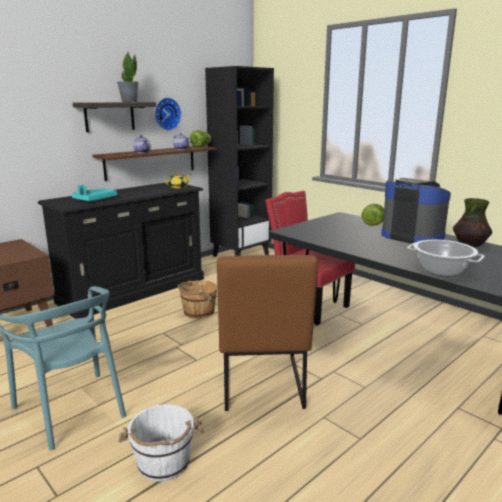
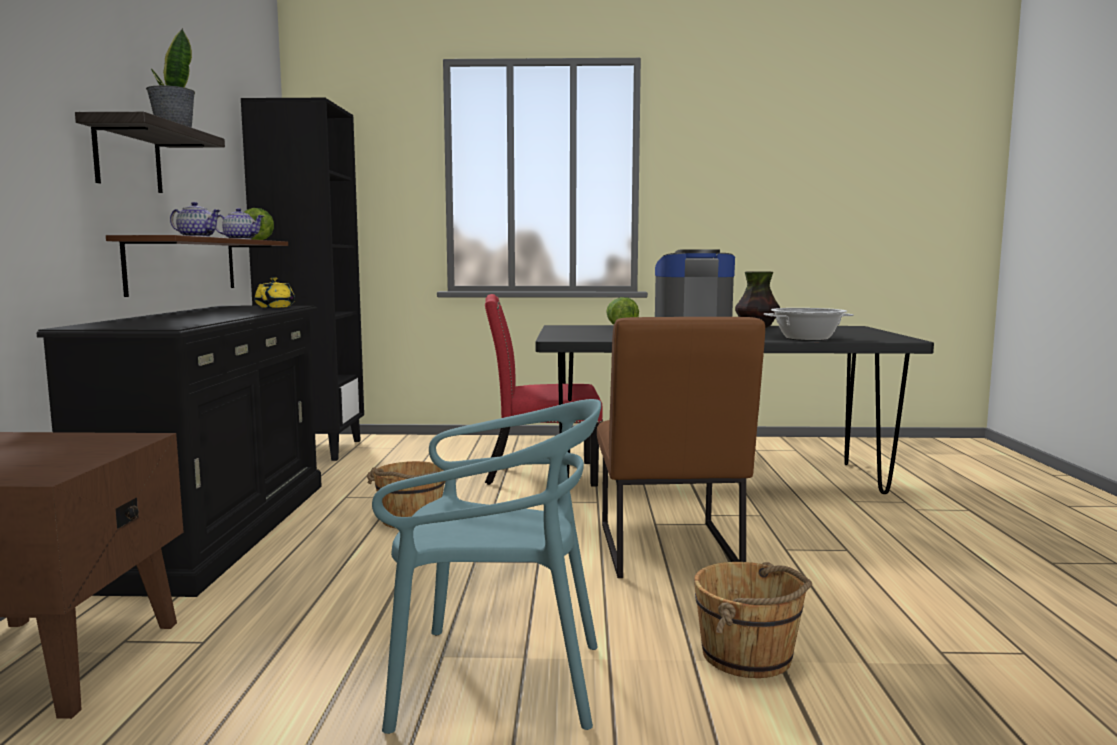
camera: 45 degrees left, 10 degrees down
(95, 200) = (183, 321): turquoise tray -> none
(163, 463) = (748, 656): white bucket -> brown bucket
(166, 114) = (199, 171): wall clock -> none
(261, 383) = (667, 550): brown chair -> brown chair turned 45 degrees clockwise

